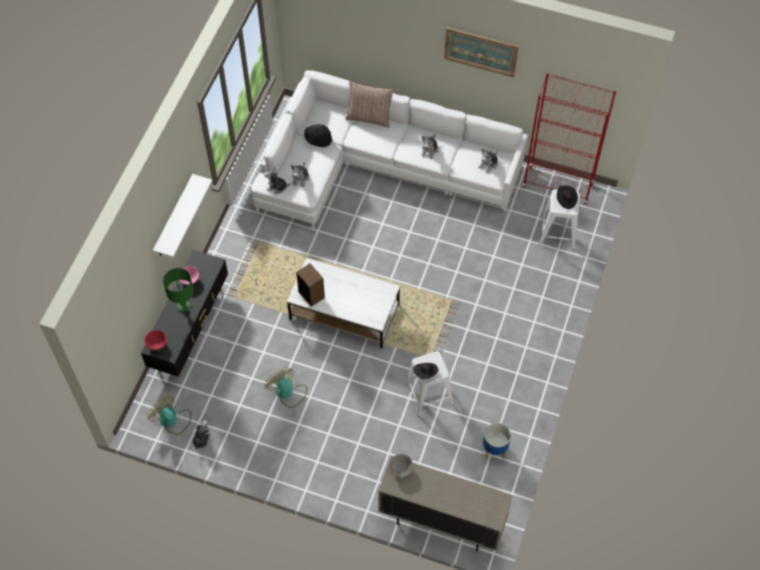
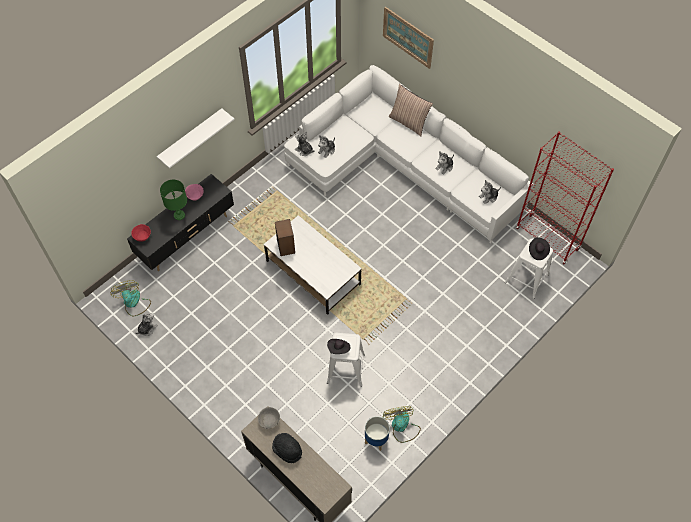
camera: 25 degrees right, 0 degrees up
(287, 392) = (233, 319): fan -> fan (402, 427)
(318, 139) = (357, 124): black hat -> black hat (287, 450)
(480, 52) = (509, 93): picture -> picture (408, 37)

